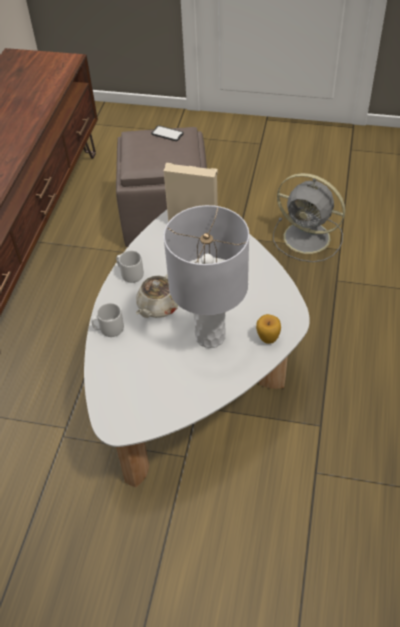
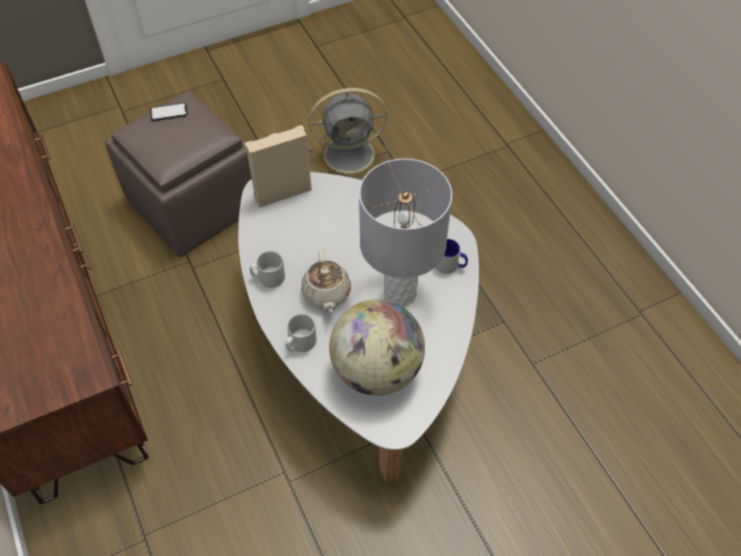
camera: 40 degrees left, 5 degrees up
(142, 379) = (377, 370): none -> globe
(268, 338) = (450, 266): apple -> mug

